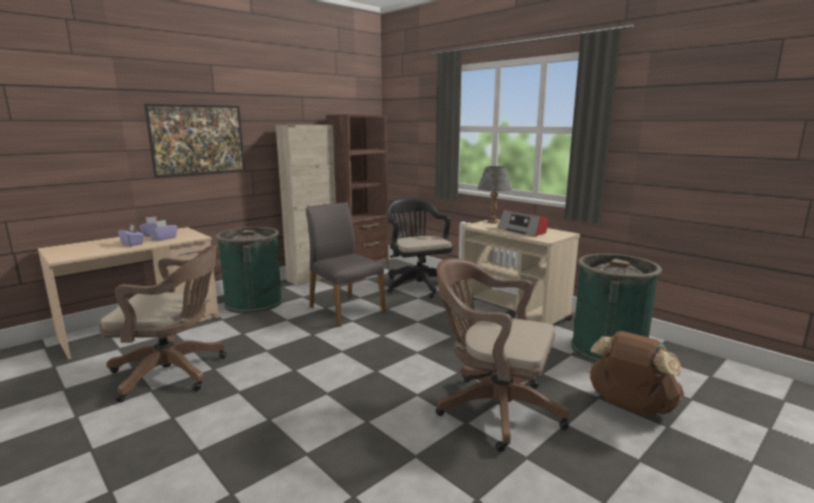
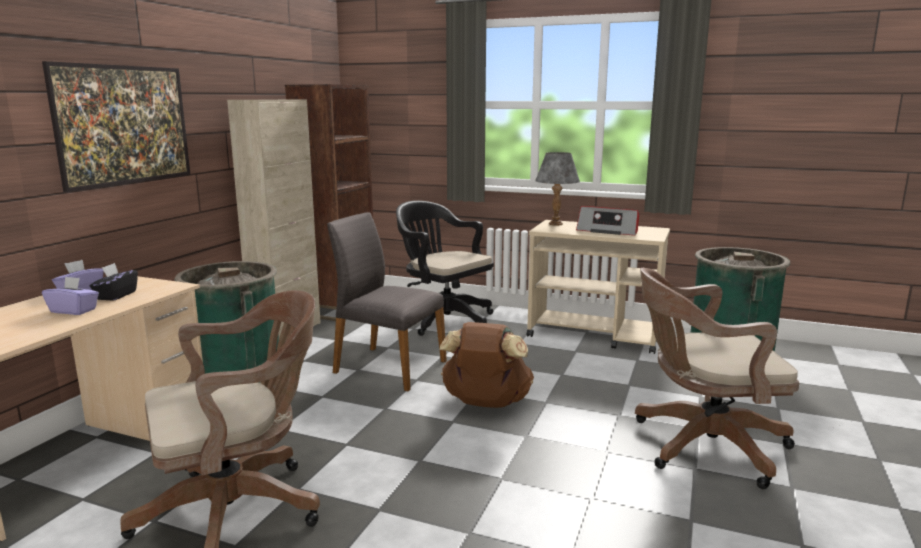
camera: 25 degrees left, 0 degrees up
(163, 238) = (116, 295): purple tissue box -> black tissue box
(629, 407) = (814, 411): brown backpack -> brown backpack (485, 403)

